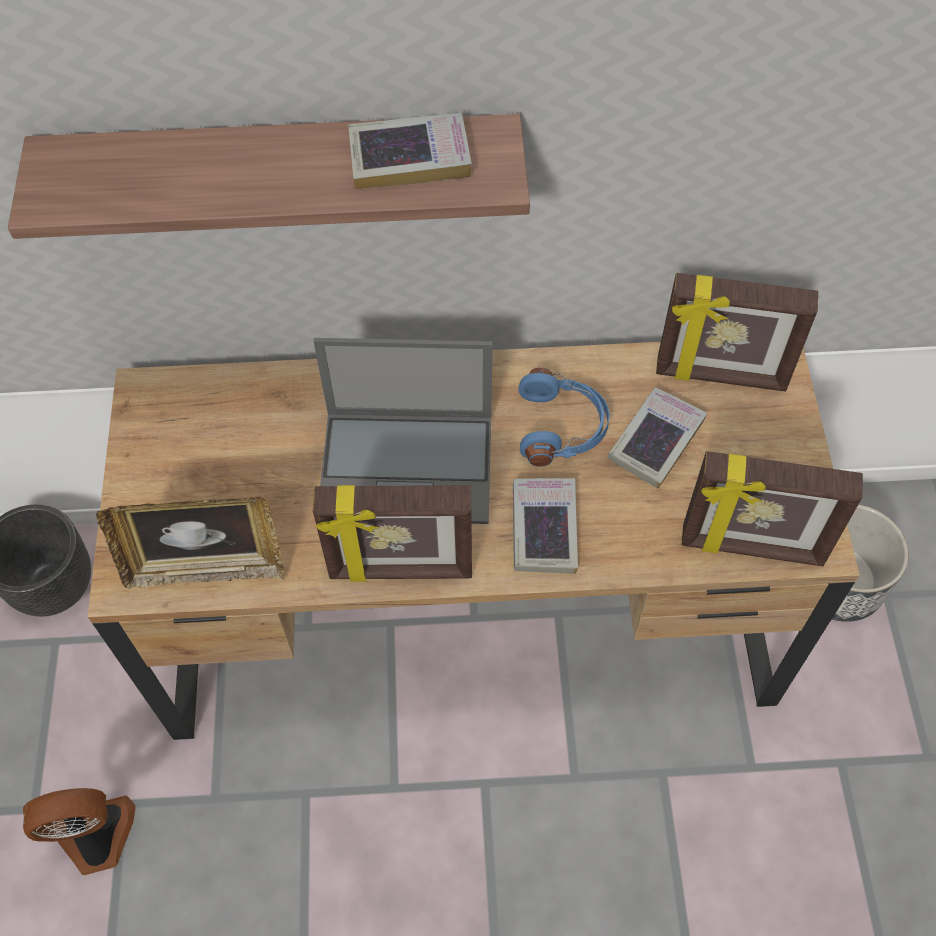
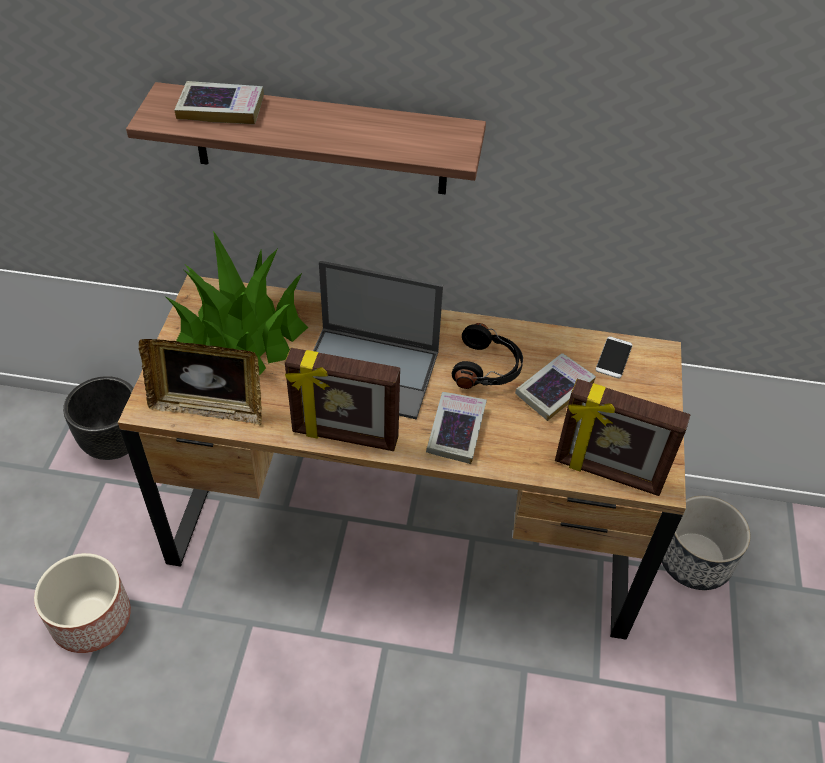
camera: 10 degrees right, 10 degrees down
(96, 838) = (90, 619): fan -> planter
(220, 447) = (242, 335): none -> potted plant
(410, 158) = (402, 133): book -> book (221, 108)
(562, 427) = (487, 368): blue headphones -> black headphones
(720, 376) = (613, 358): picture frame -> phone

